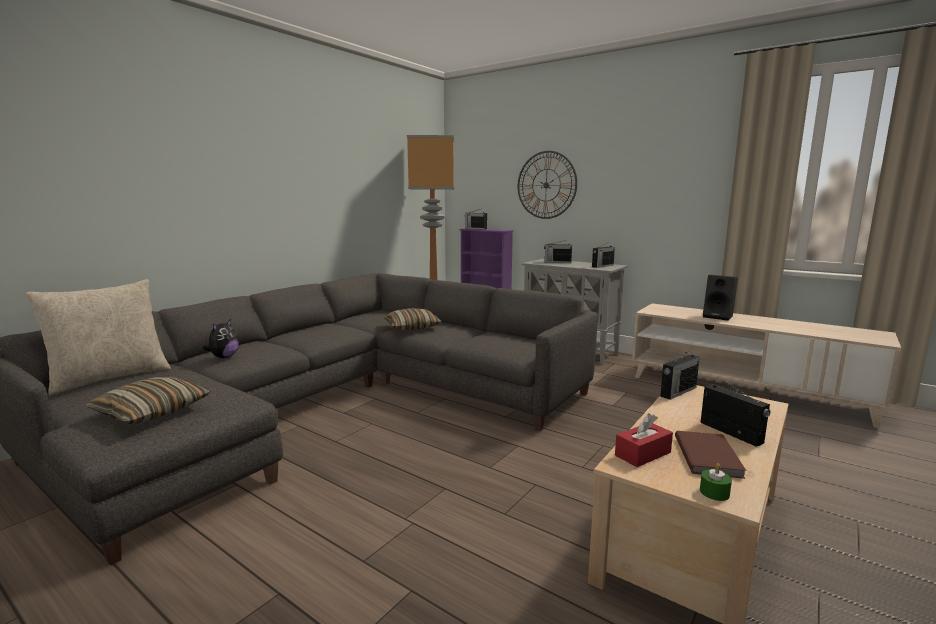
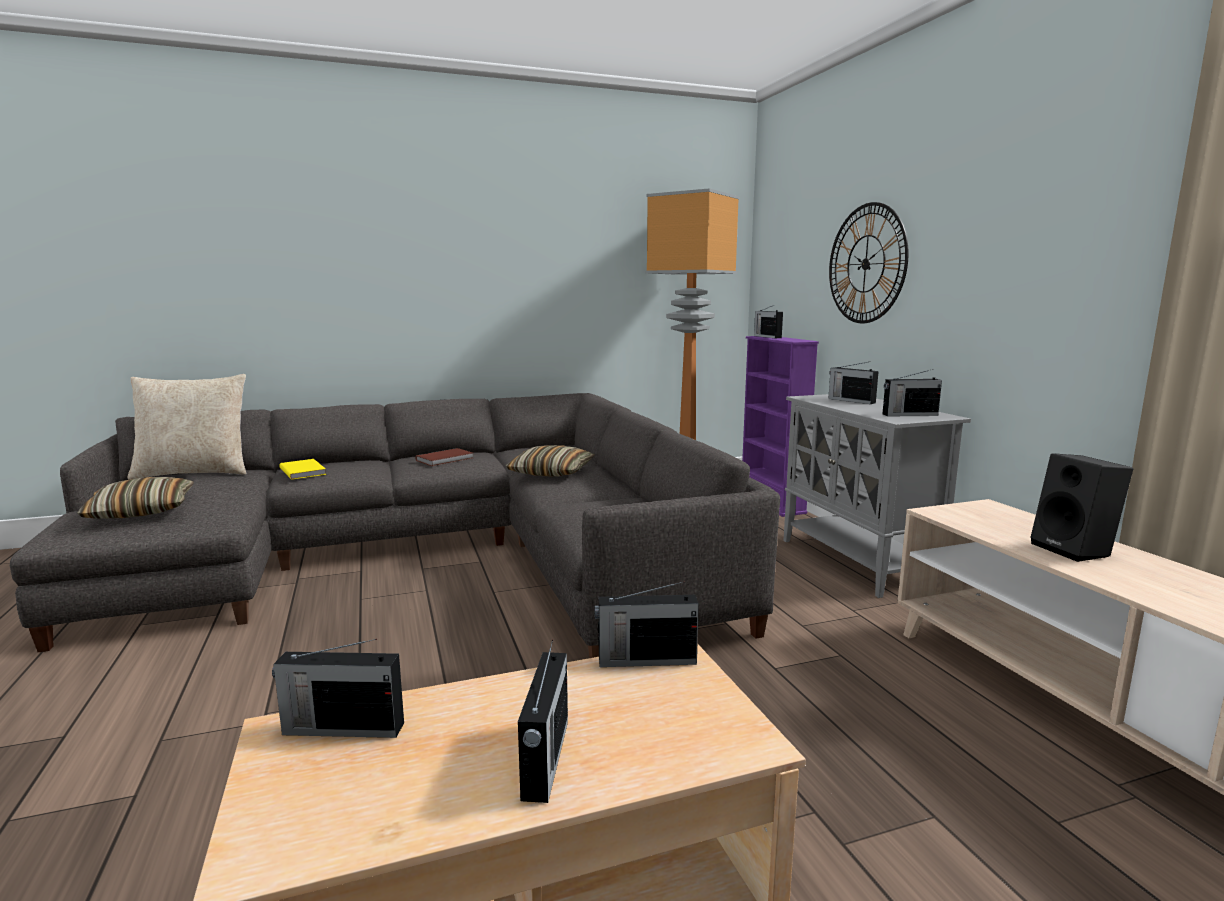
camera: 35 degrees right, 0 degrees up
(224, 357) = (304, 471): plush toy -> yellow book
(642, 454) = (341, 728): red tissue box -> radio
(709, 456) = (409, 777): brown book -> brown book (446, 459)
(714, 492) = (265, 832): green candle -> none

